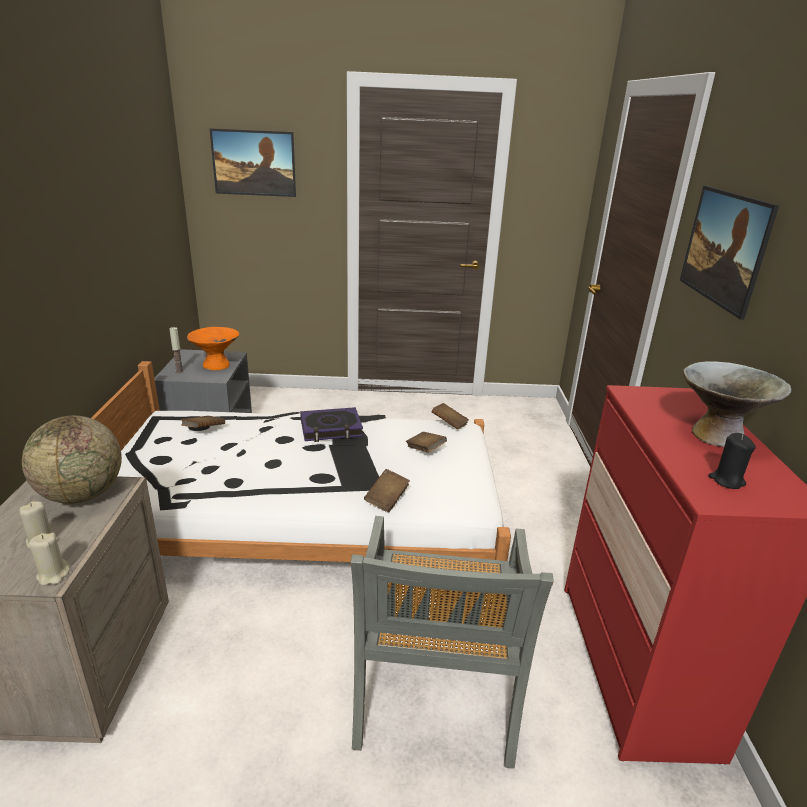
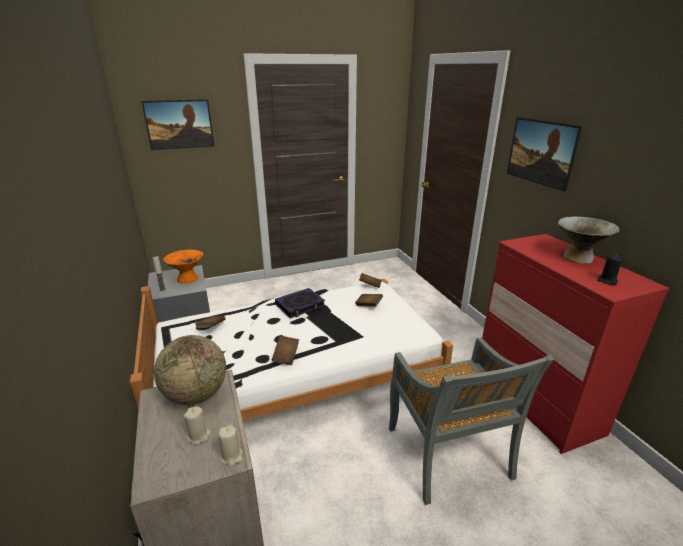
camera: 20 degrees left, 0 degrees up
(387, 499) = (370, 342): brown book -> brown book (286, 356)

